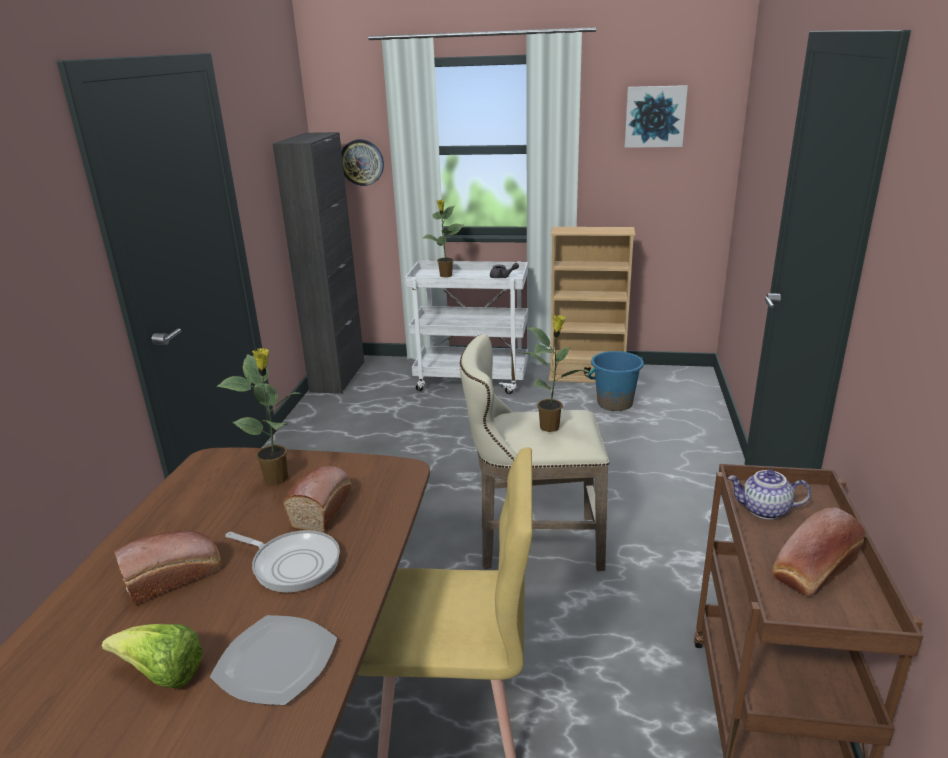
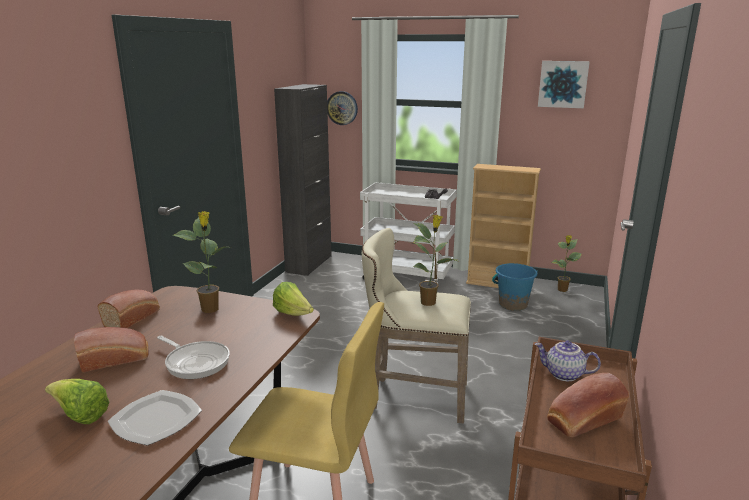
camera: 10 degrees right, 5 degrees down
(323, 508) = (233, 331): bread -> bread (133, 318)
(394, 471) = (293, 314): none -> lettuce
(445, 276) = (392, 194): potted plant -> potted plant (562, 290)

